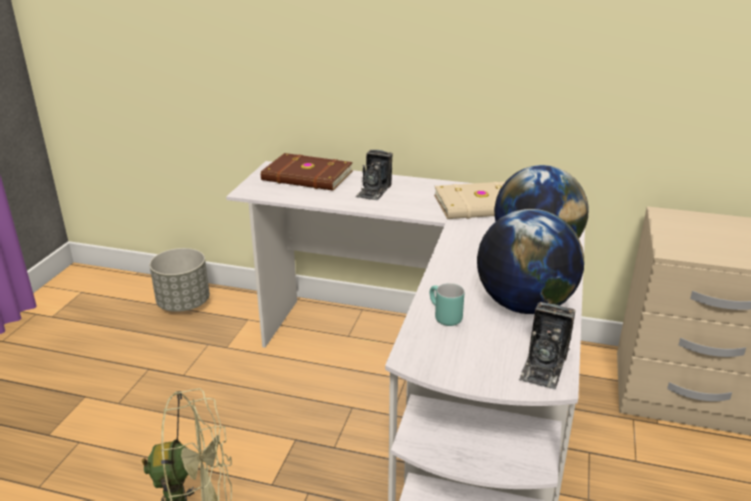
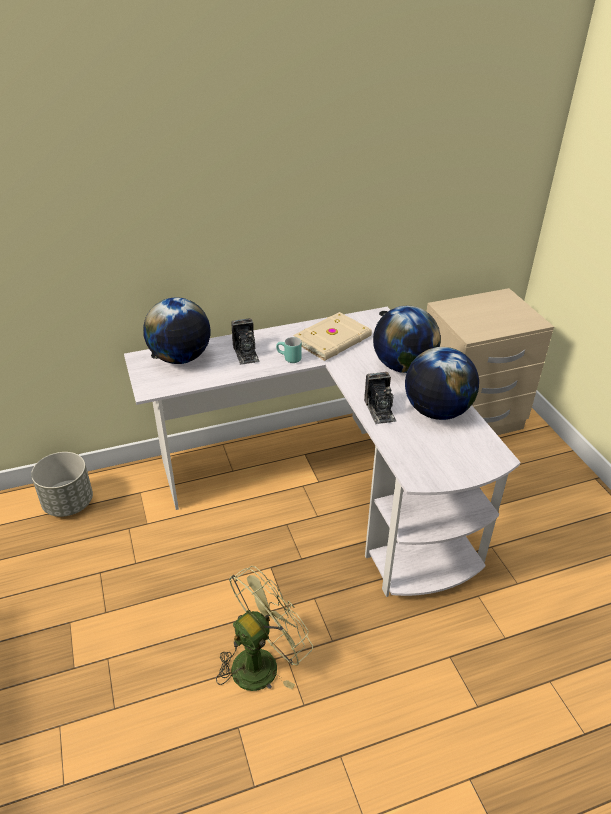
camera: 35 degrees left, 10 degrees up
(307, 177) = (180, 358): brown book -> globe
(442, 317) = (402, 441): turquoise mug -> turquoise mug (288, 359)
(544, 365) = (486, 449): camera -> camera (380, 410)

